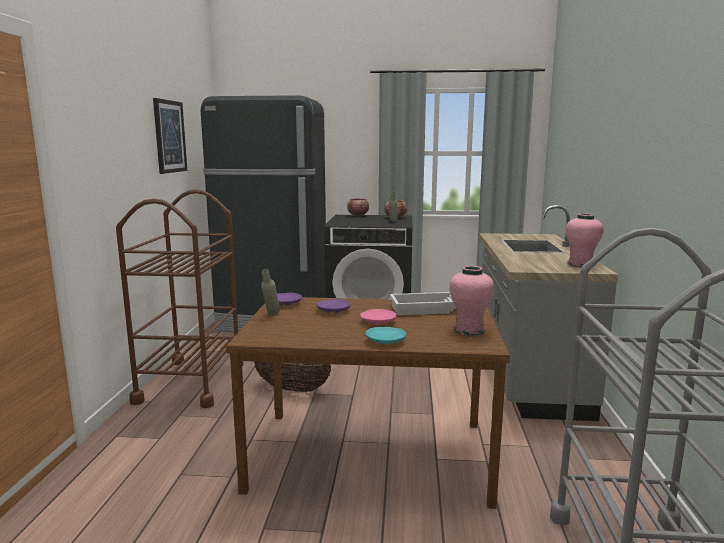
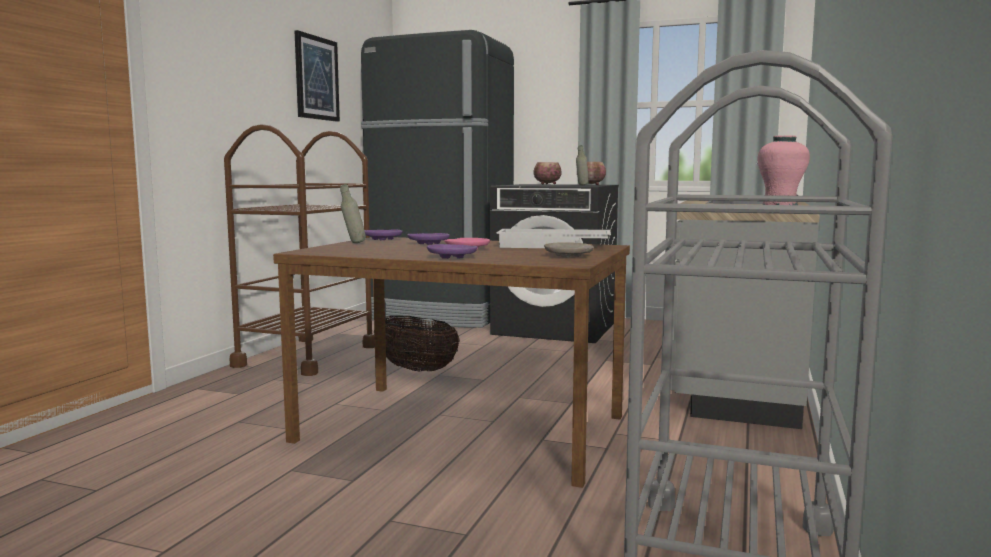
camera: 15 degrees right, 5 degrees down
(386, 341) = (452, 257): turquoise plate -> purple plate
(469, 330) = (568, 256): pink vase -> beige plate

